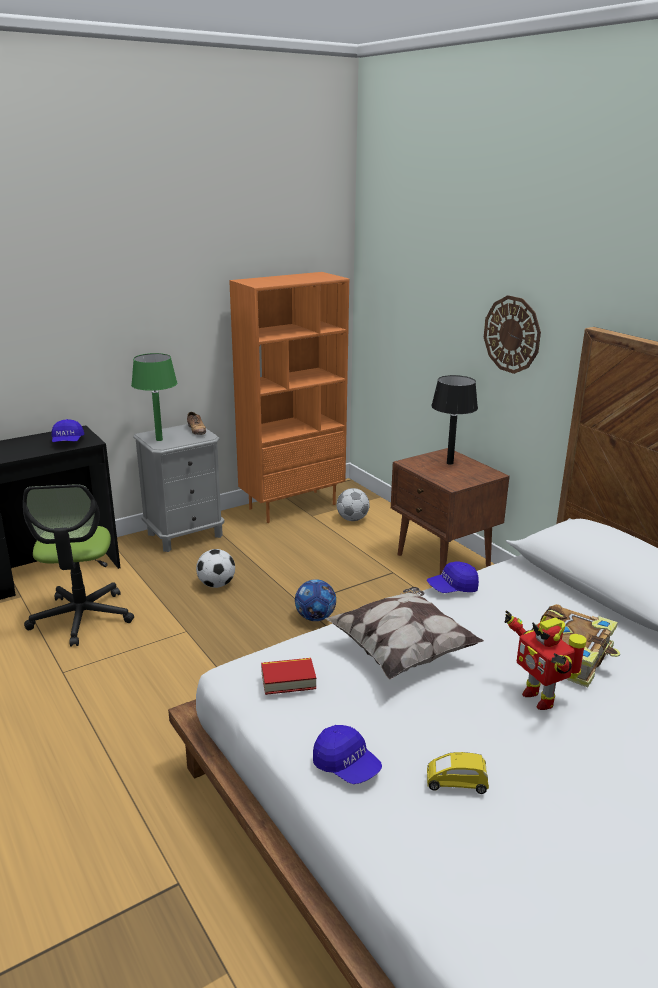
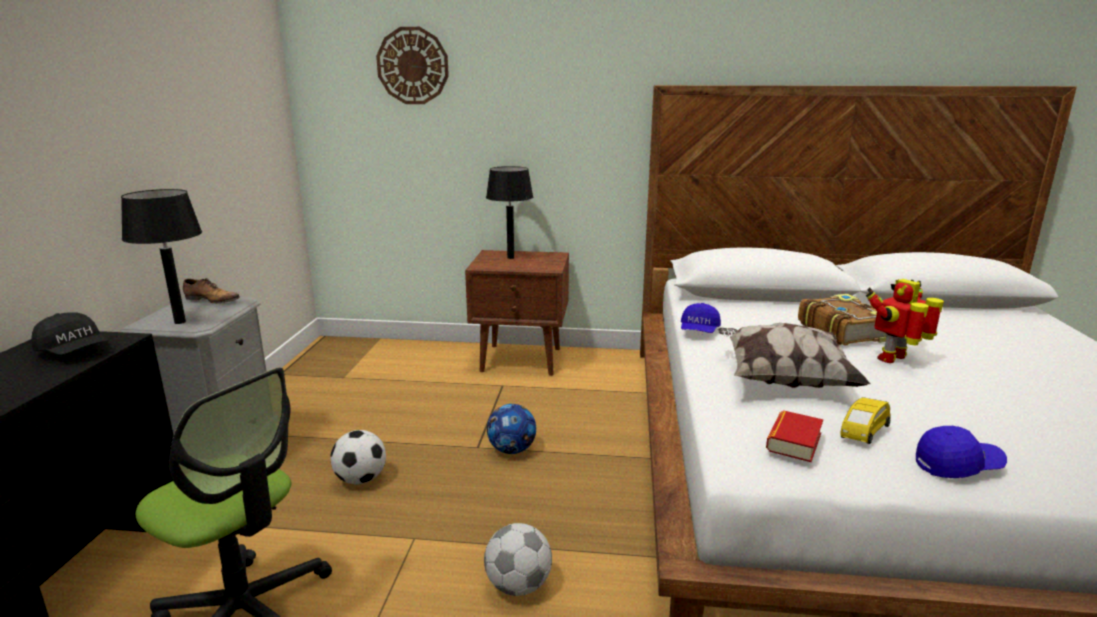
camera: 50 degrees left, 5 degrees down
(68, 441) = (74, 351): blue cap -> black cap
(159, 439) = (180, 322): green table lamp -> black table lamp
(292, 506) = (306, 378): orange bookcase -> none
(352, 519) = (389, 364): football -> football (519, 586)
(456, 783) = (1001, 428): yellow toy car -> yellow toy car (862, 432)
(512, 334) = (550, 114): wall clock -> wall clock (413, 66)
(539, 697) = (895, 359): toy robot -> toy robot turned 135 degrees clockwise

